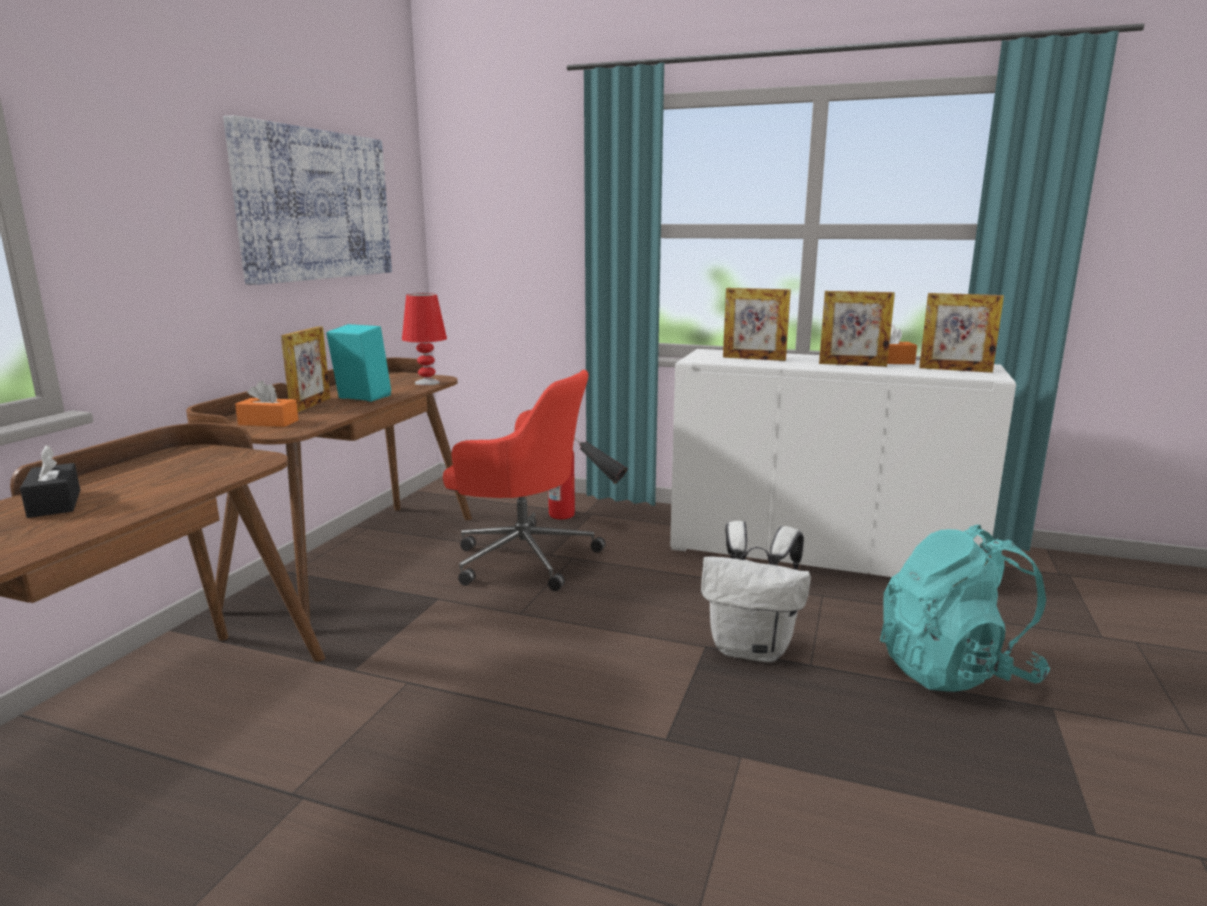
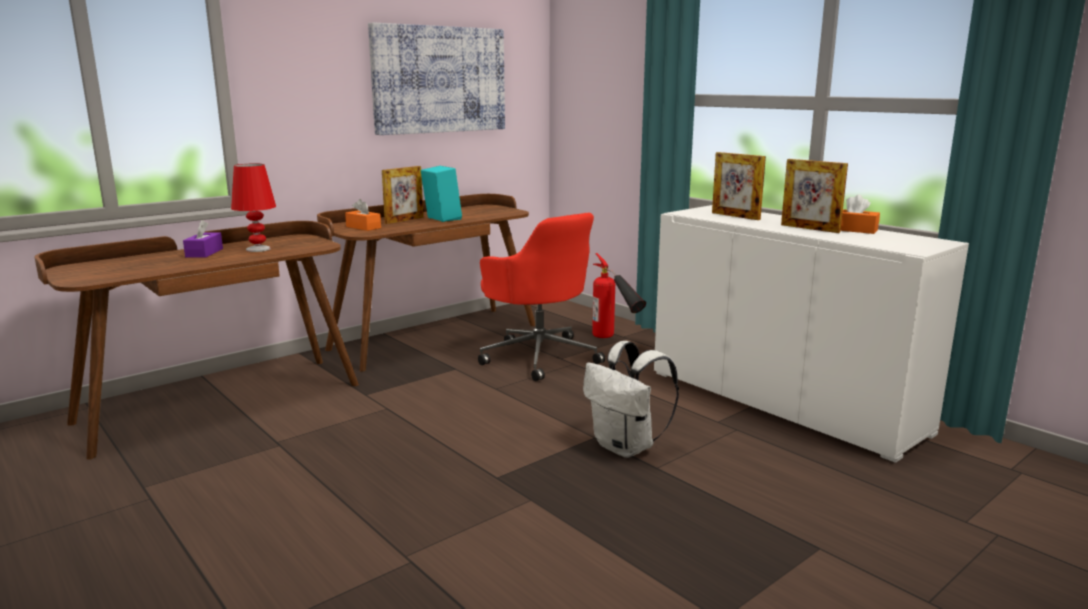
camera: 30 degrees right, 0 degrees up
(54, 503) = (204, 253): black tissue box -> purple tissue box
(427, 382) = (501, 214): red table lamp -> red table lamp (258, 249)
(954, 670) = (772, 503): turquoise backpack -> none
(955, 370) = (898, 242): picture frame -> none

